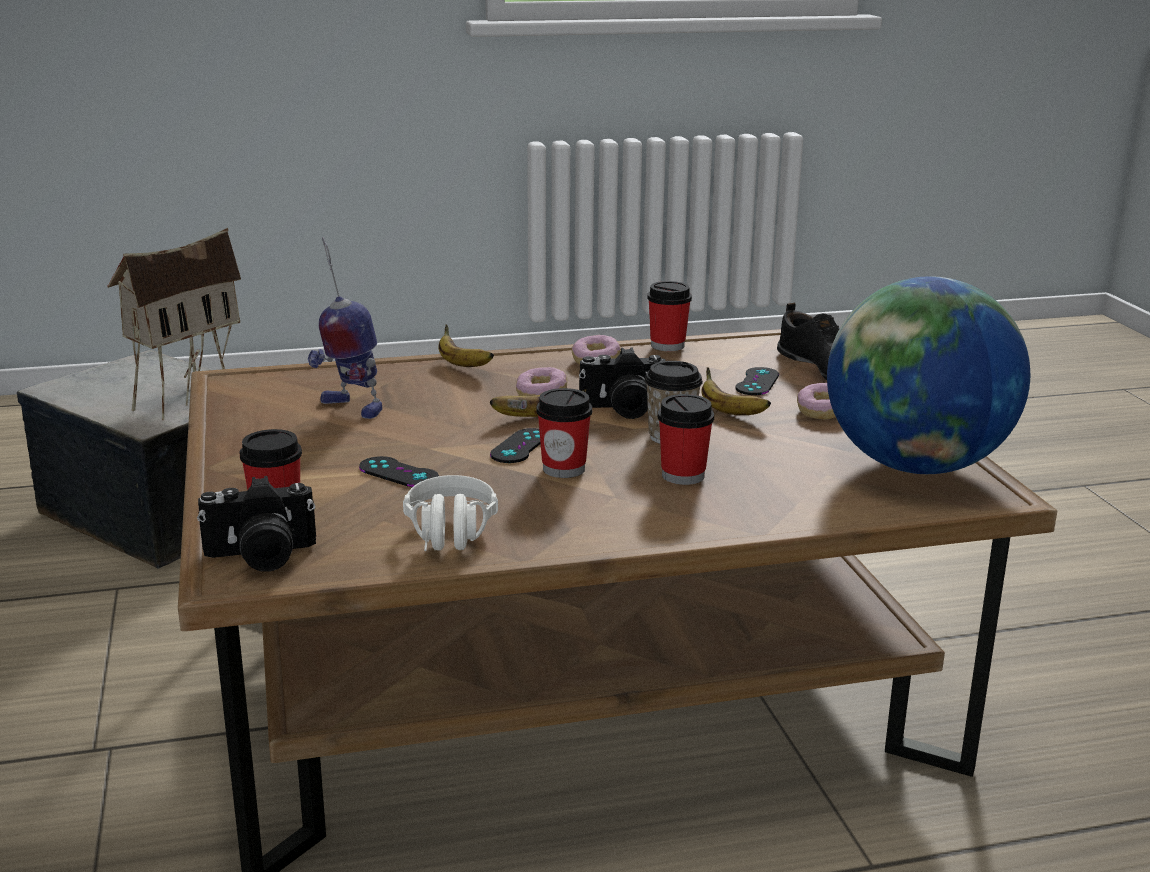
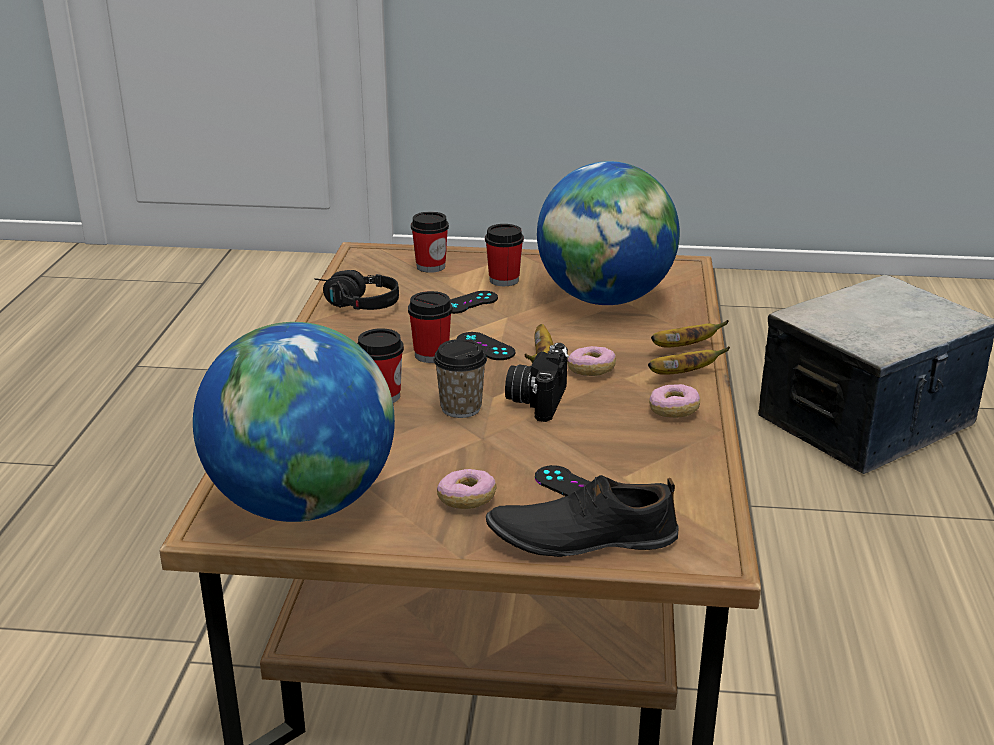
camera: 110 degrees right, 5 degrees up
(186, 397) = (861, 330): toy house -> none
(261, 557) = (378, 258): camera -> none
(350, 407) = (605, 299): toy robot -> globe
(450, 538) = (353, 304): white headphones -> black headphones
(667, 345) = (706, 457): cup -> cup (504, 280)
(729, 412) = (499, 449): banana -> banana (682, 373)

